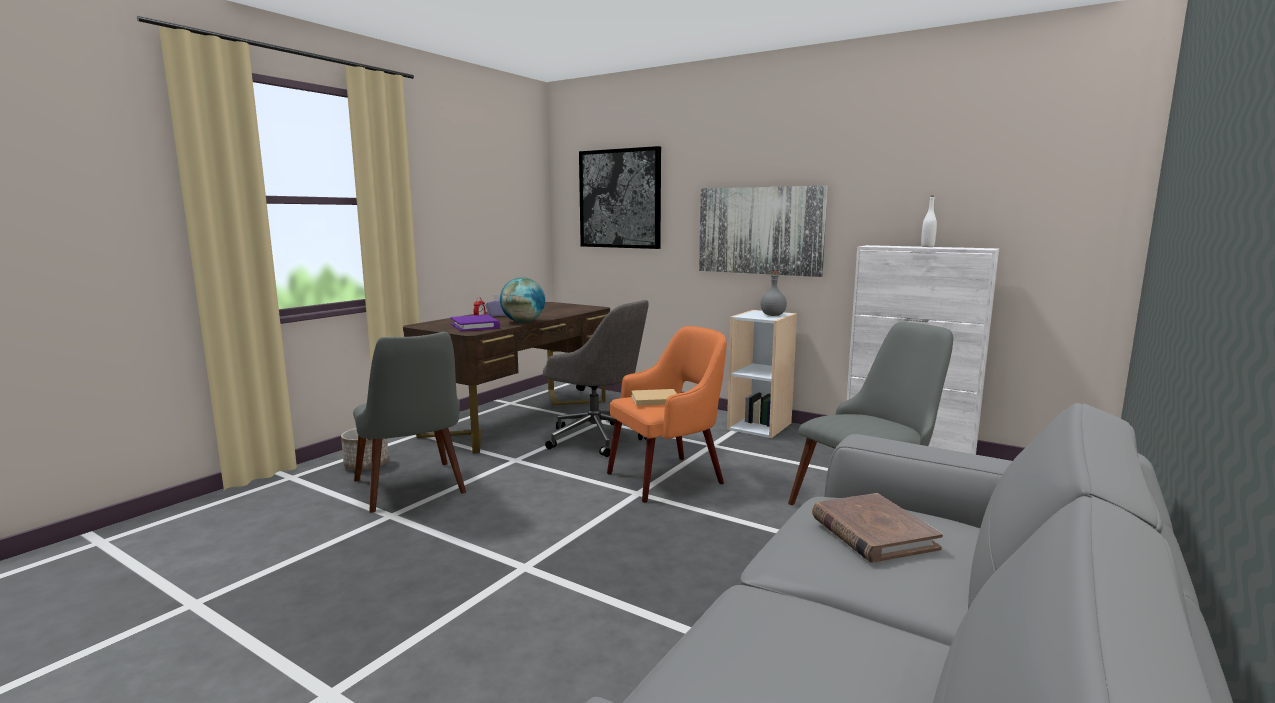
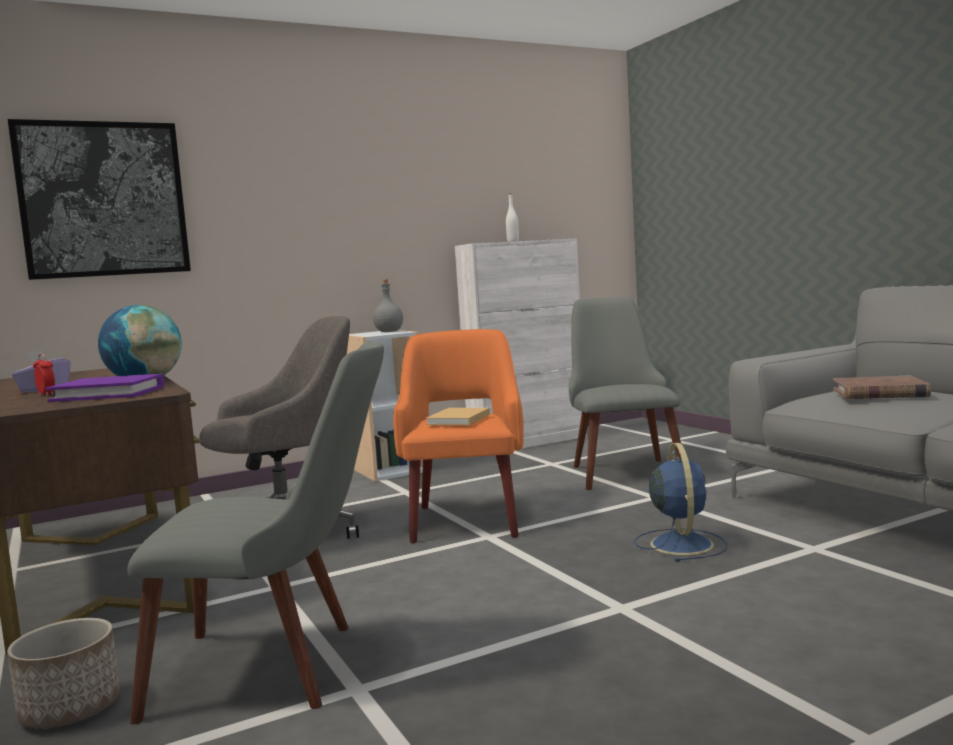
camera: 60 degrees left, 5 degrees down
(676, 569) = (681, 543): none -> blue fan
(760, 230) = (335, 237): picture -> none

